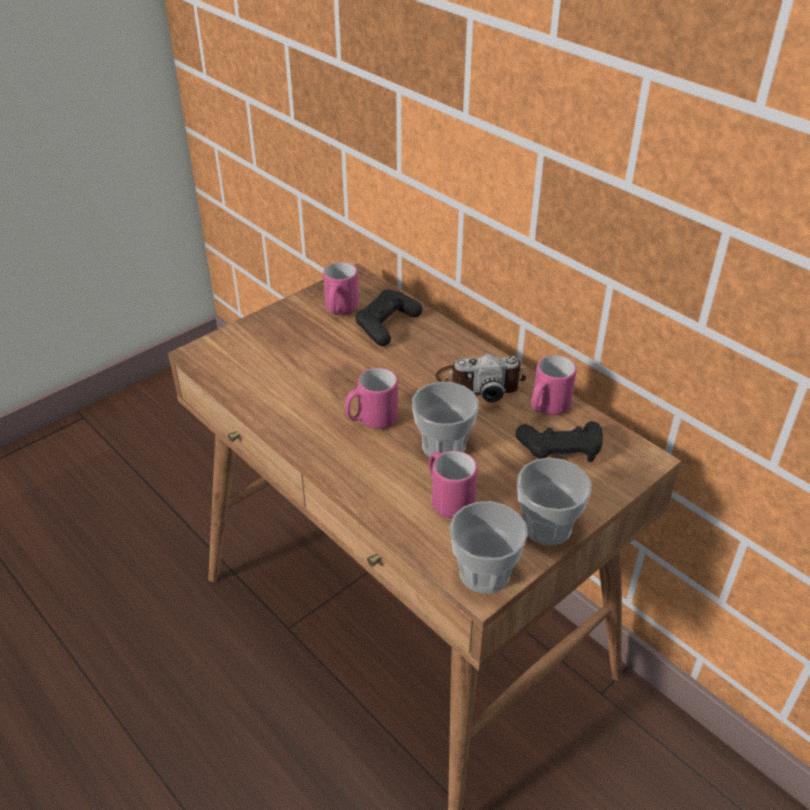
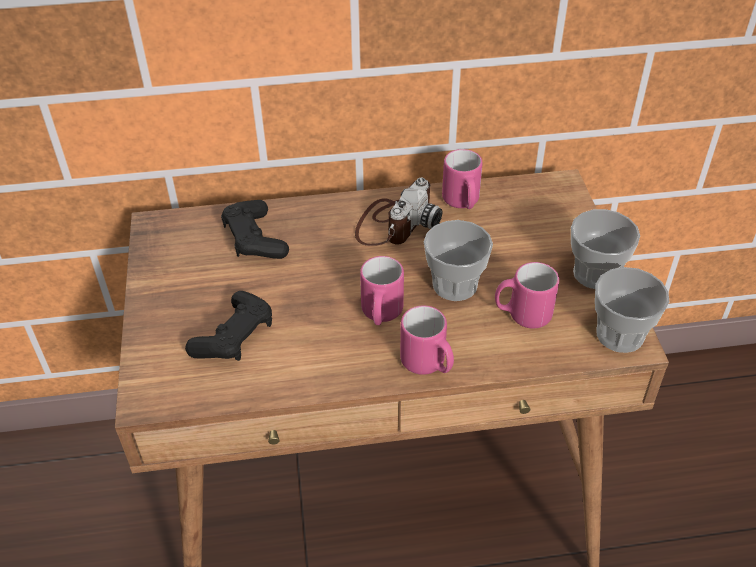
camera: 55 degrees left, 5 degrees up
(340, 311) = (196, 260): pink mug -> pink mug (428, 364)
(560, 450) = (517, 221): black game controller -> black game controller (234, 337)

